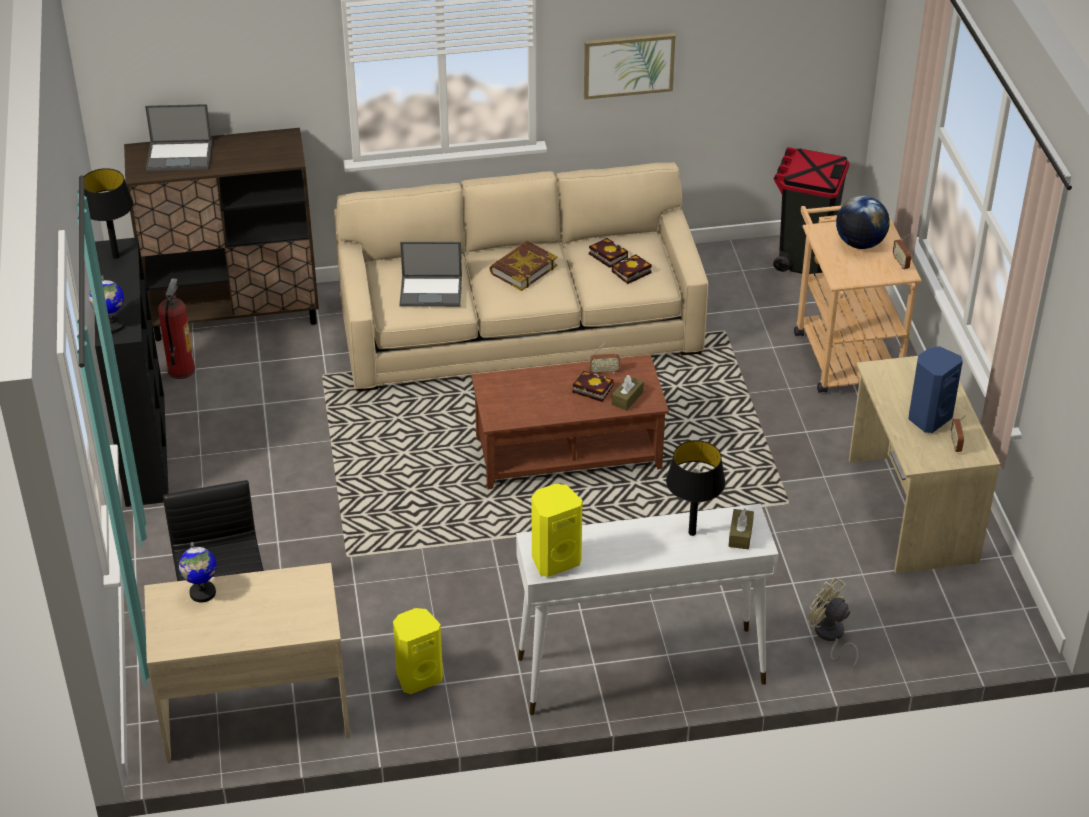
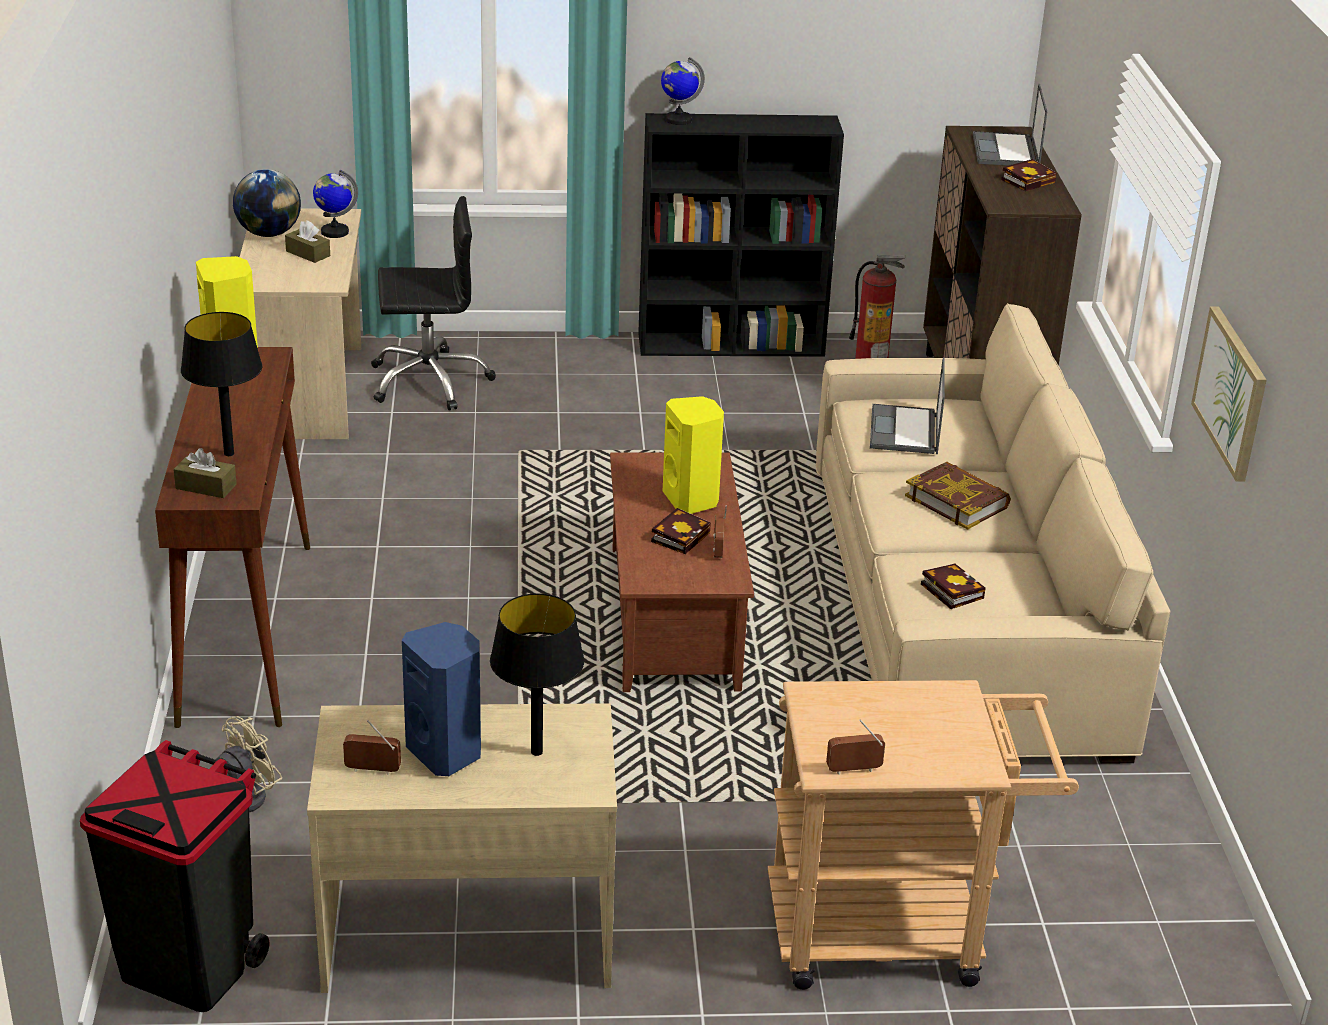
camera: 95 degrees right, 10 degrees down
(115, 257) = (806, 123): black table lamp -> black table lamp (536, 752)
(418, 677) = (310, 482): yellow speaker -> yellow speaker (692, 500)
(606, 255) = (996, 573): book -> book (1029, 180)
(627, 398) = (654, 562): brown tissue box -> brown tissue box (308, 253)
(639, 671) = (246, 630): white console table -> brown console table
(803, 257) = (1179, 928): black trash can -> black trash can (188, 966)
(859, 243) = (916, 732): globe -> globe (269, 234)

